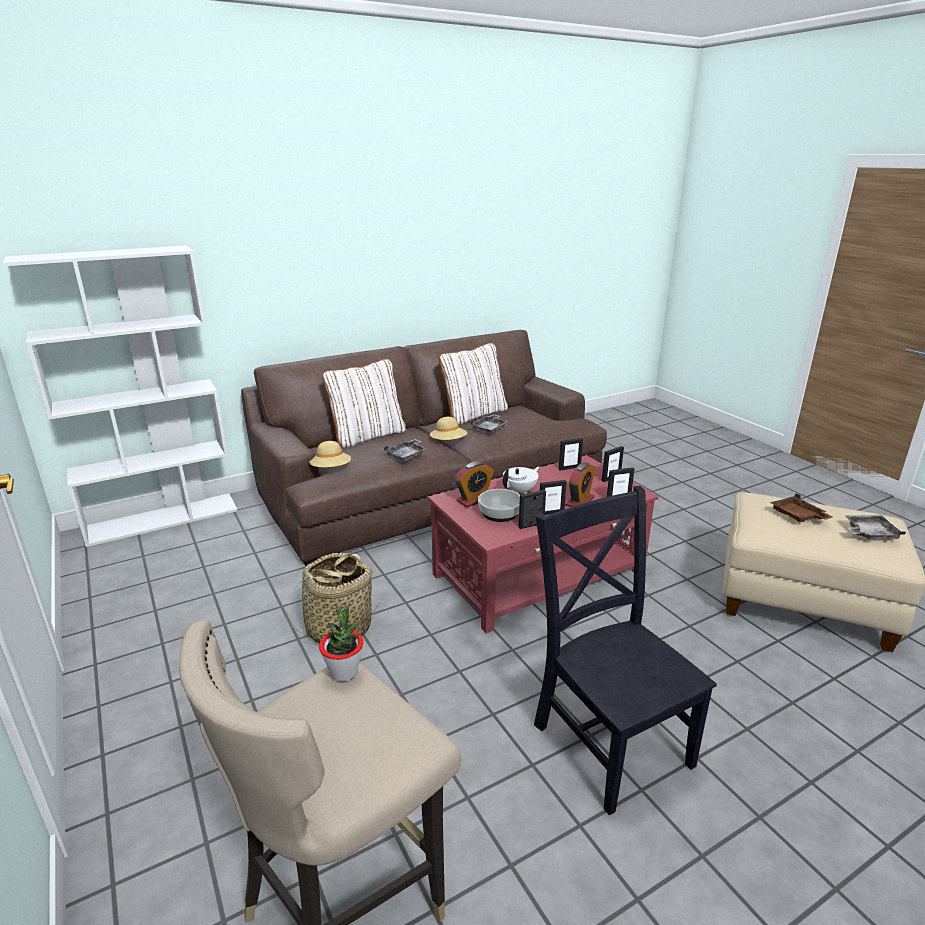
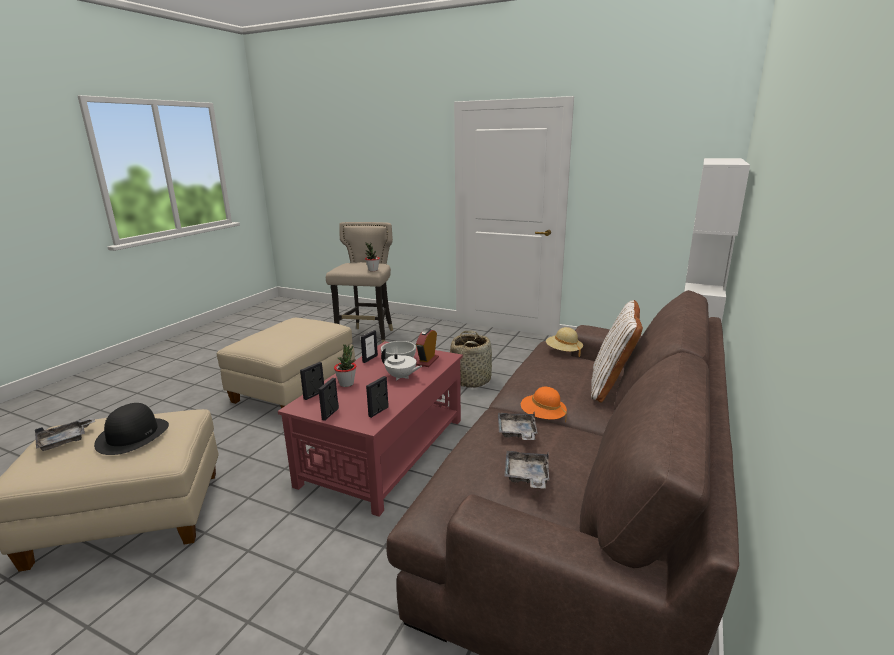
camera: 145 degrees right, 5 degrees down
(407, 455) = (533, 374): grey tray -> grey tray (527, 476)
(448, 442) = (542, 417): beige hat -> orange hat
(474, 414) = (583, 461): white pillow -> none
(520, 491) = (401, 377): white teapot -> white teapot turned 75 degrees counterclockwise
(551, 513) = (363, 369): picture frame -> none
(579, 501) = (346, 384): alarm clock -> potted plant
(608, 739) = (294, 390): black chair -> beige ottoman
(798, 516) = (133, 435): brown tray -> black hat

